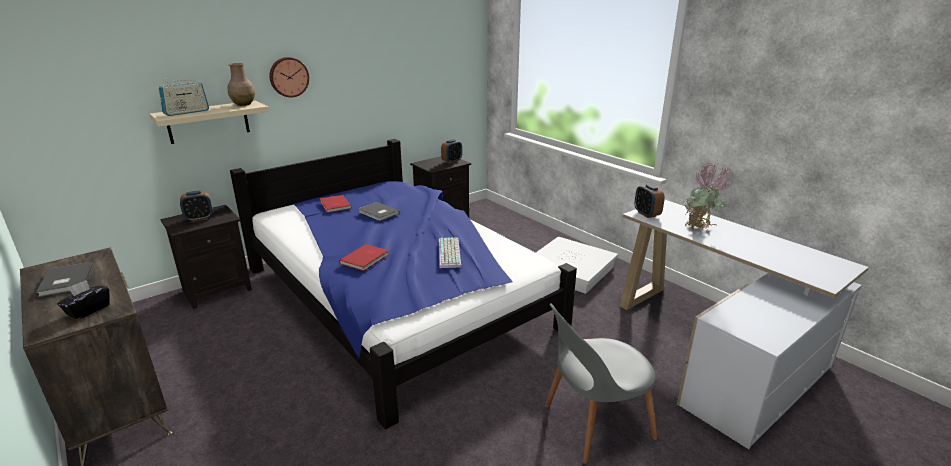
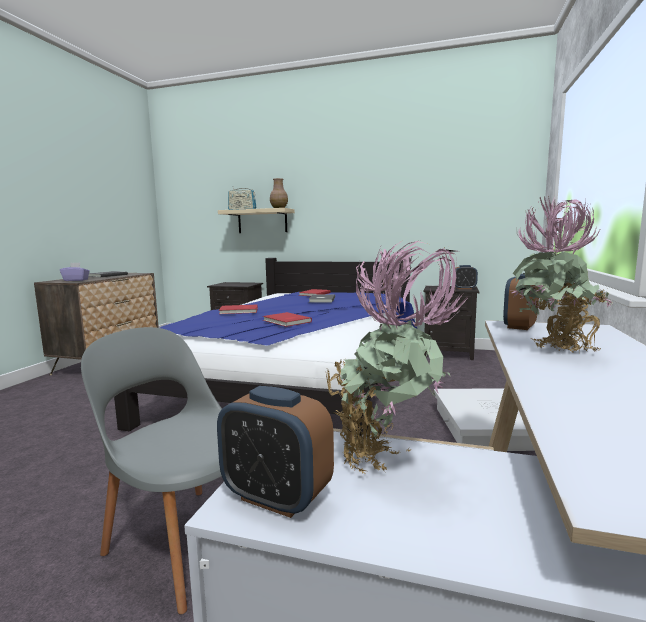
camera: 55 degrees right, 15 degrees down
(88, 310) = (76, 280): black tissue box -> purple tissue box
(199, 218) = (235, 284): alarm clock -> alarm clock (276, 497)
(288, 77) = (320, 193): wall clock -> none
(450, 253) = (286, 321): keyboard -> red book
(748, 306) = (389, 460): none -> potted plant

